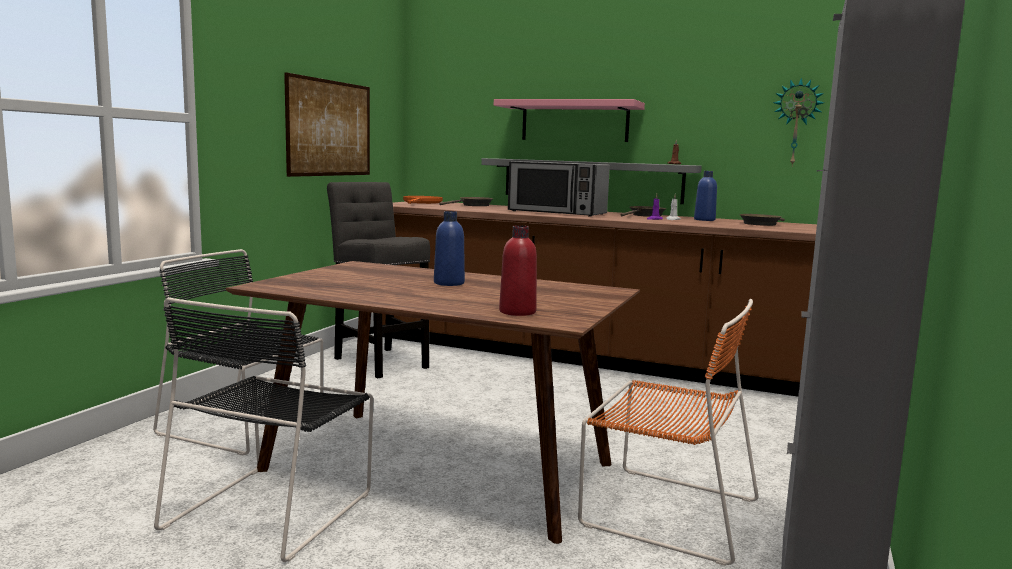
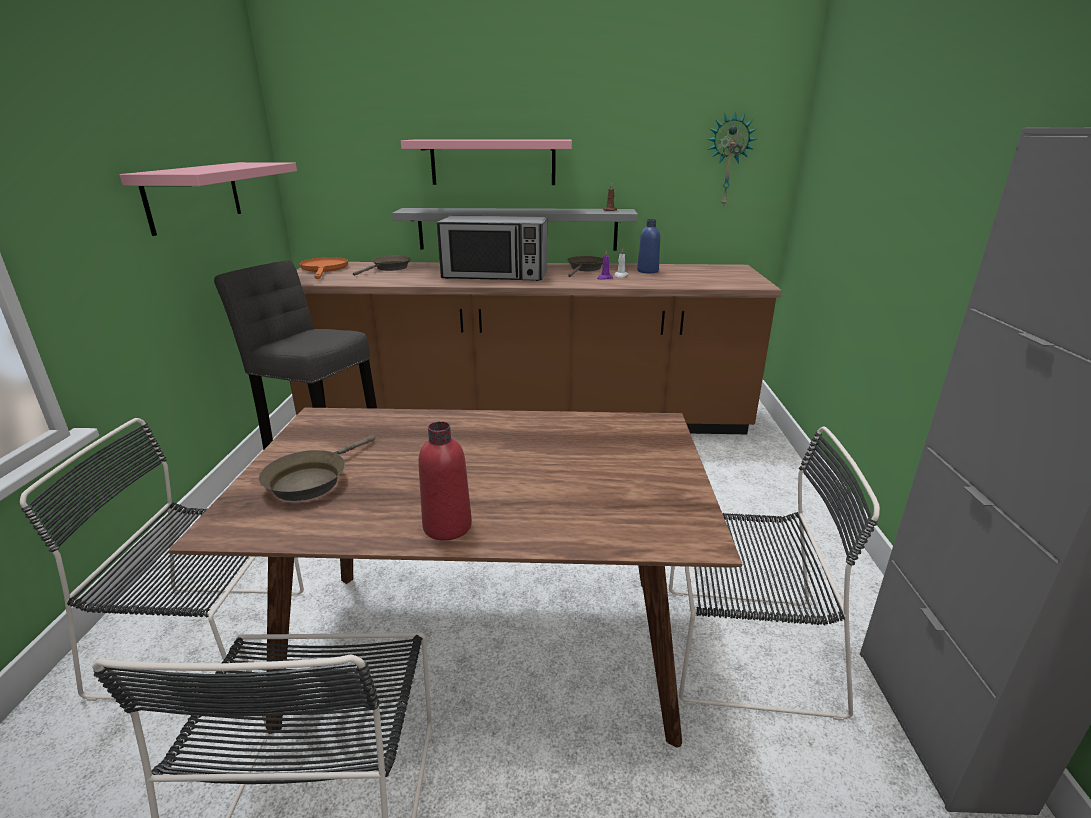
camera: 20 degrees left, 15 degrees up
(330, 128) = (194, 195): picture -> pink shelf
(449, 283) = (473, 450): blue bottle -> none
(517, 312) = (621, 520): red bottle -> red bottle (447, 526)
(664, 510) = (741, 647): orange chair -> black chair
(761, 224) = (705, 273): brown frying pan -> brown frying pan (311, 480)

